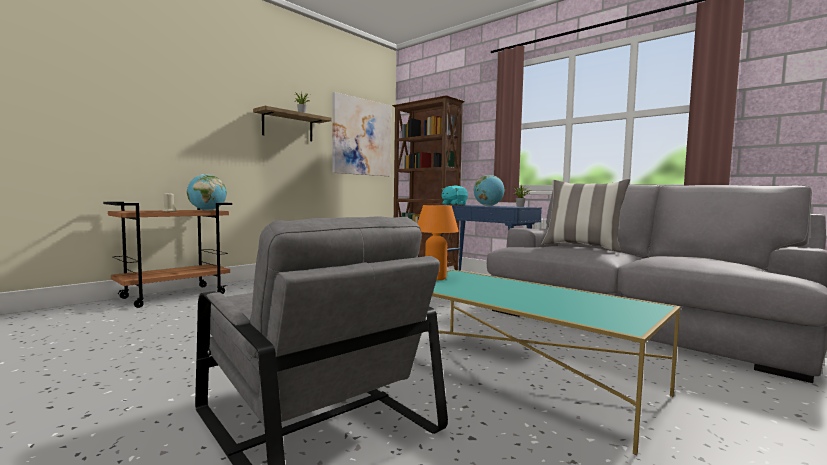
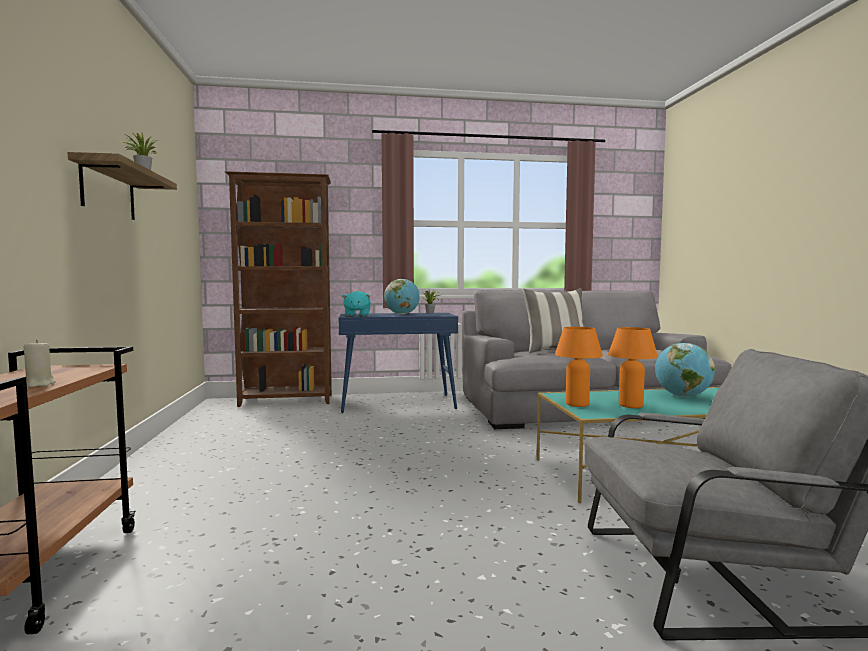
camera: 50 degrees left, 0 degrees up
(207, 210) = (80, 369): globe -> globe (682, 396)
(362, 137) = (175, 215): picture -> none
(468, 287) = (630, 405): none -> orange table lamp

